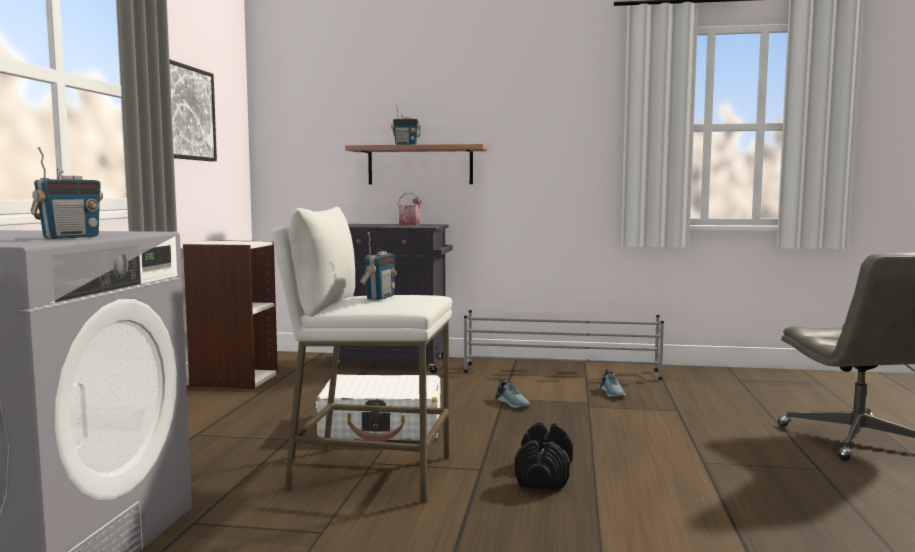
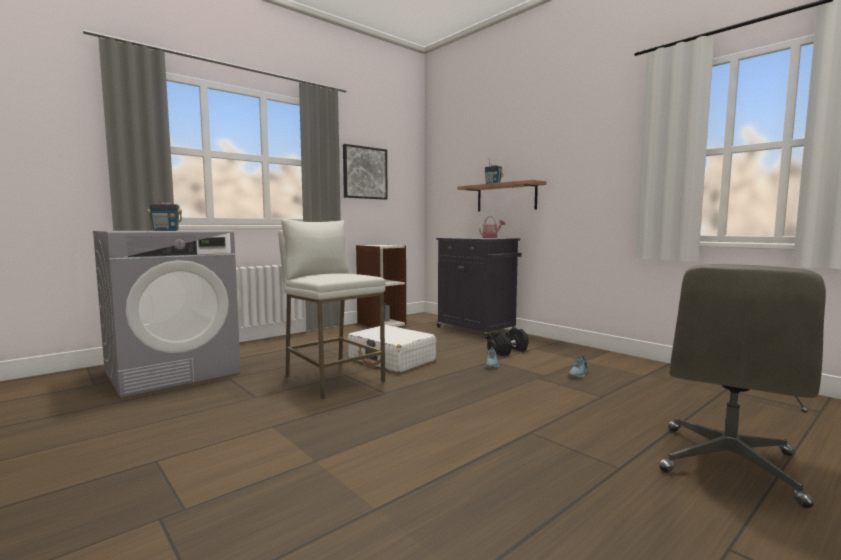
camera: 40 degrees right, 0 degrees up
(379, 297) = (335, 274): radio -> none
(544, 476) = (408, 406): black dumbbell -> black dumbbell (508, 351)
(562, 372) = (575, 354): grey shoe rack -> none

